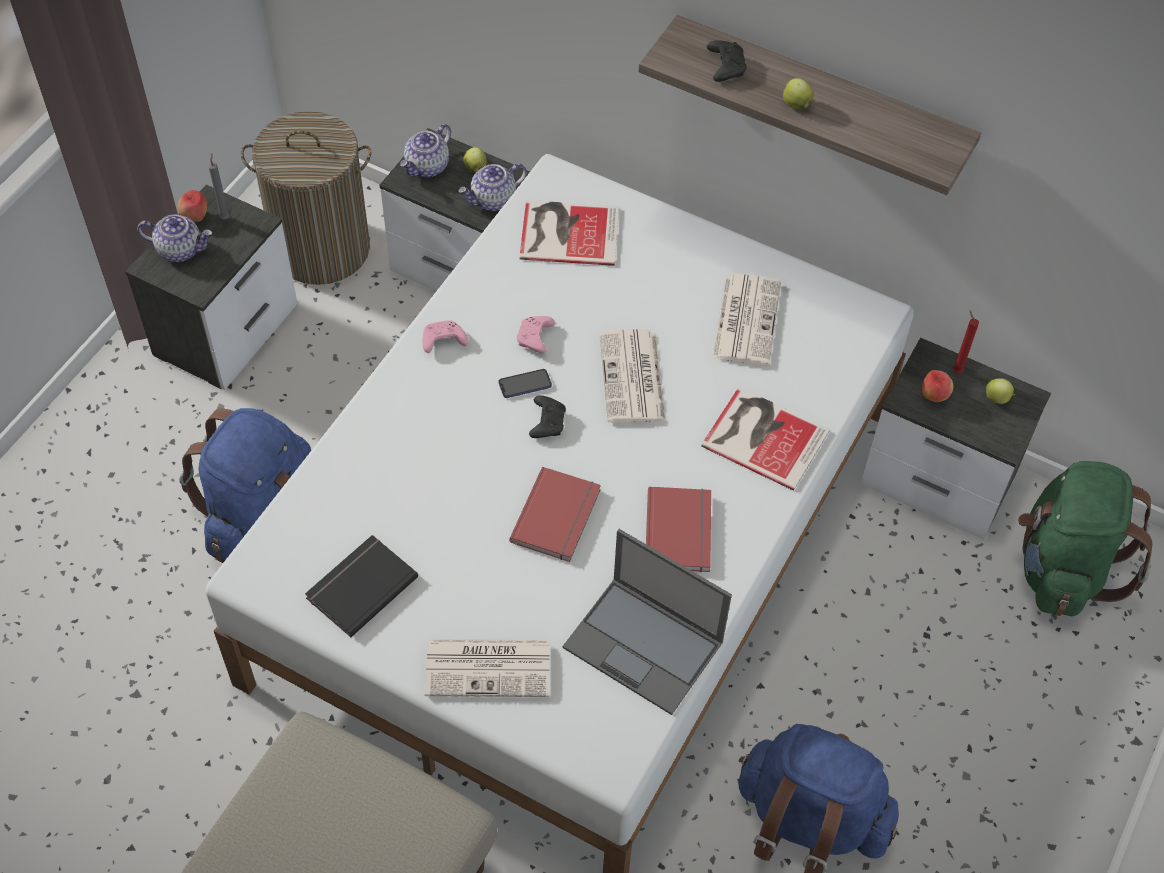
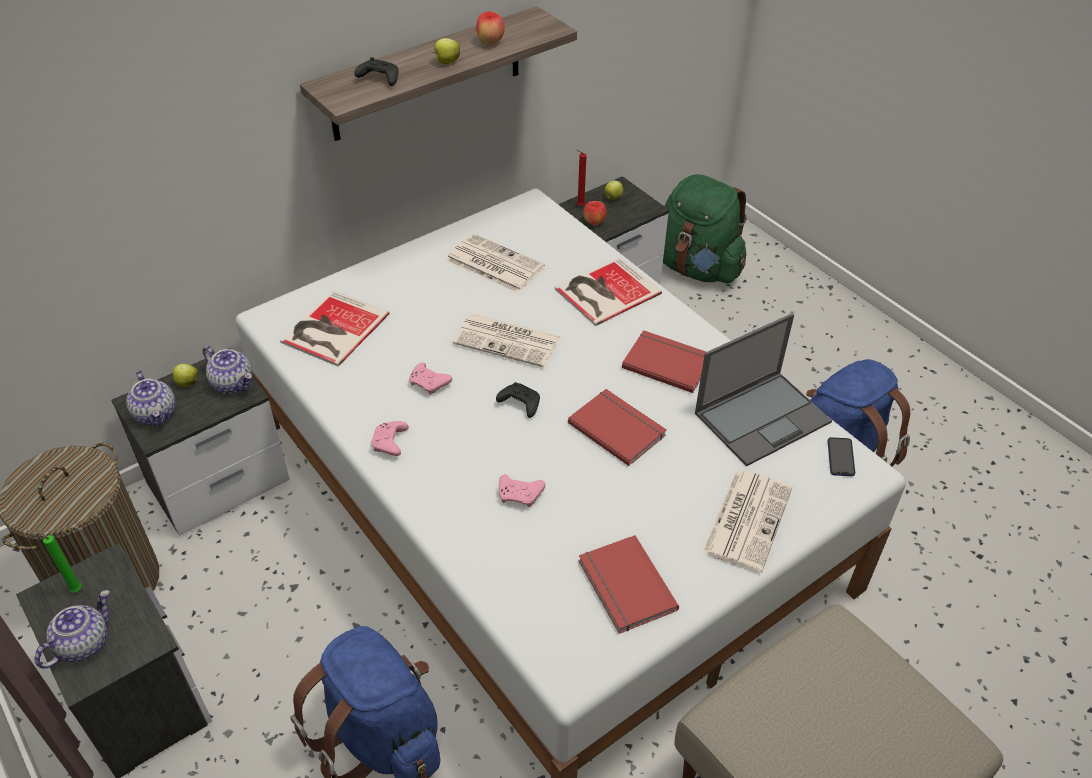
camera: 65 degrees left, 10 degrees down
(195, 217) = (52, 616): apple -> apple (490, 43)
(225, 217) = (75, 589): grey candle -> green candle
(359, 586) = (624, 587): black book -> red book
(429, 466) = (520, 495): none -> pink game controller
(493, 200) = (233, 383): teapot -> teapot turned 45 degrees counterclockwise
(525, 384) = (472, 405): phone -> phone (840, 457)

